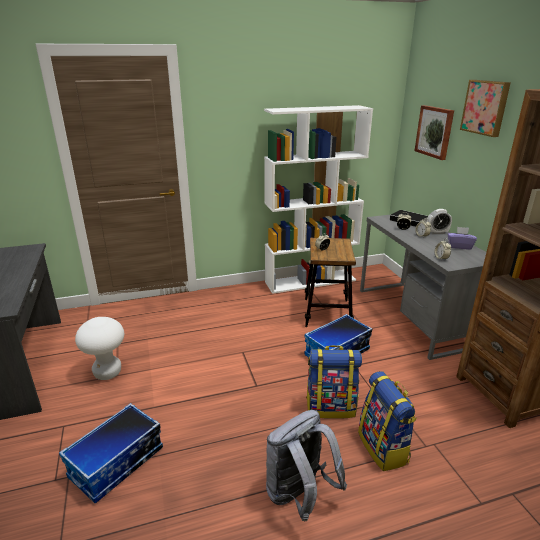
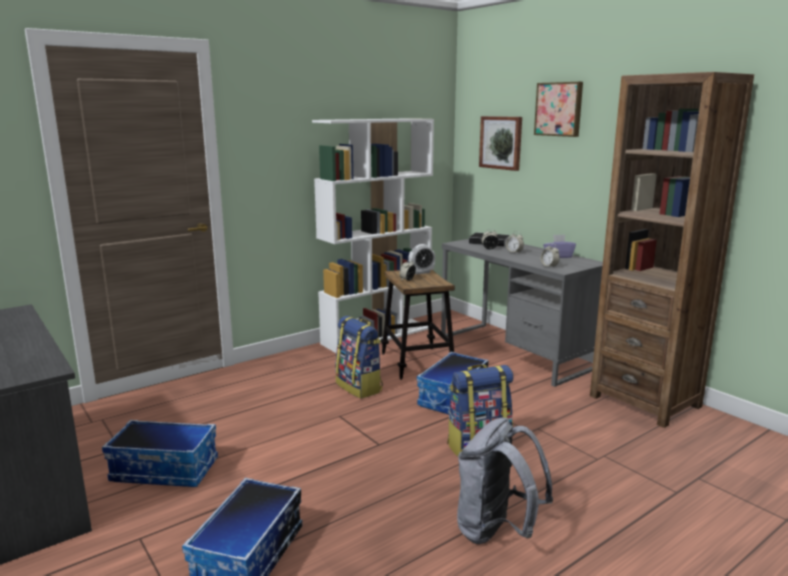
camera: 20 degrees left, 10 degrees down
(107, 373) = (166, 470): white stool -> storage box
(384, 448) = (557, 469): backpack -> backpack (360, 387)
(437, 232) = (526, 248): alarm clock -> alarm clock (421, 272)

